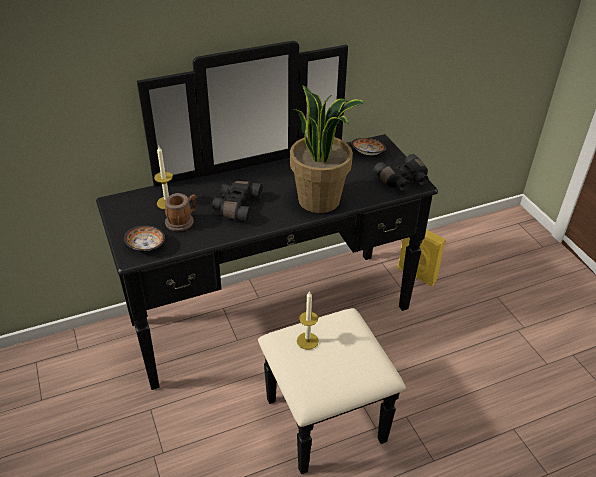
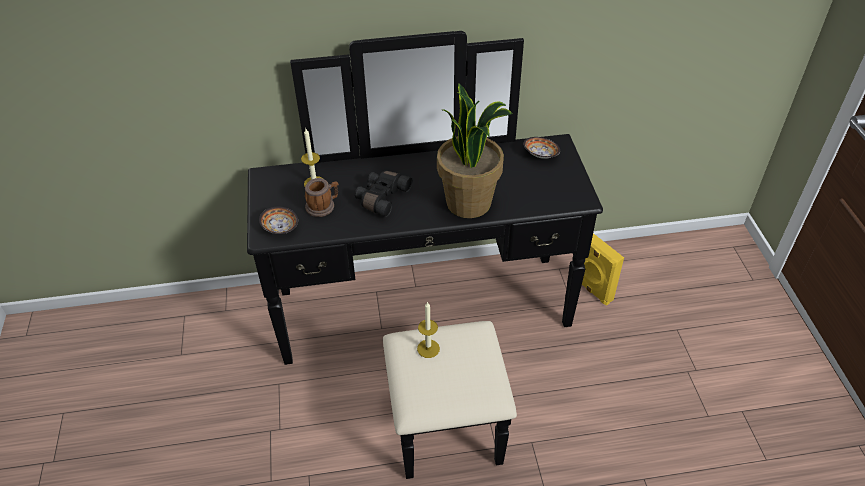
camera: 15 degrees right, 5 degrees up
(403, 180) = (567, 193): black binoculars -> none

